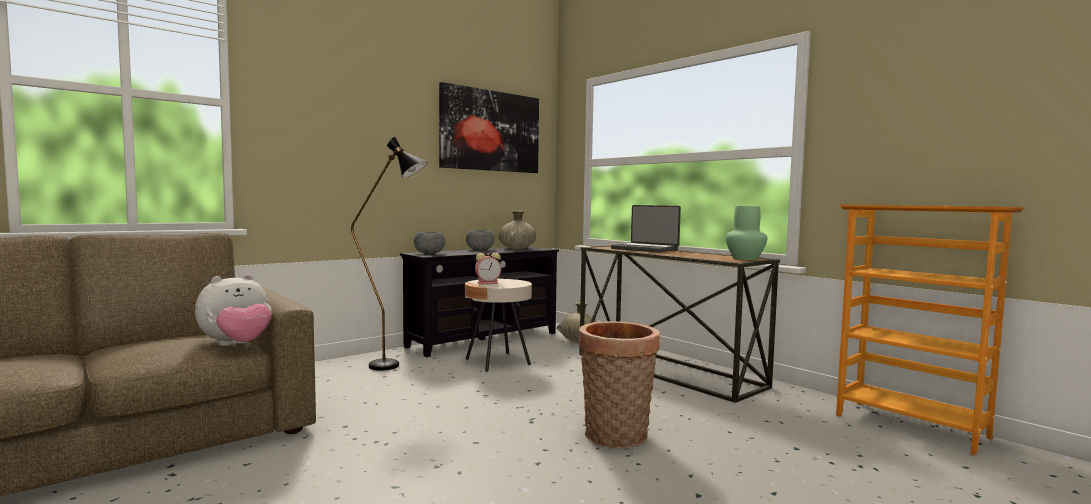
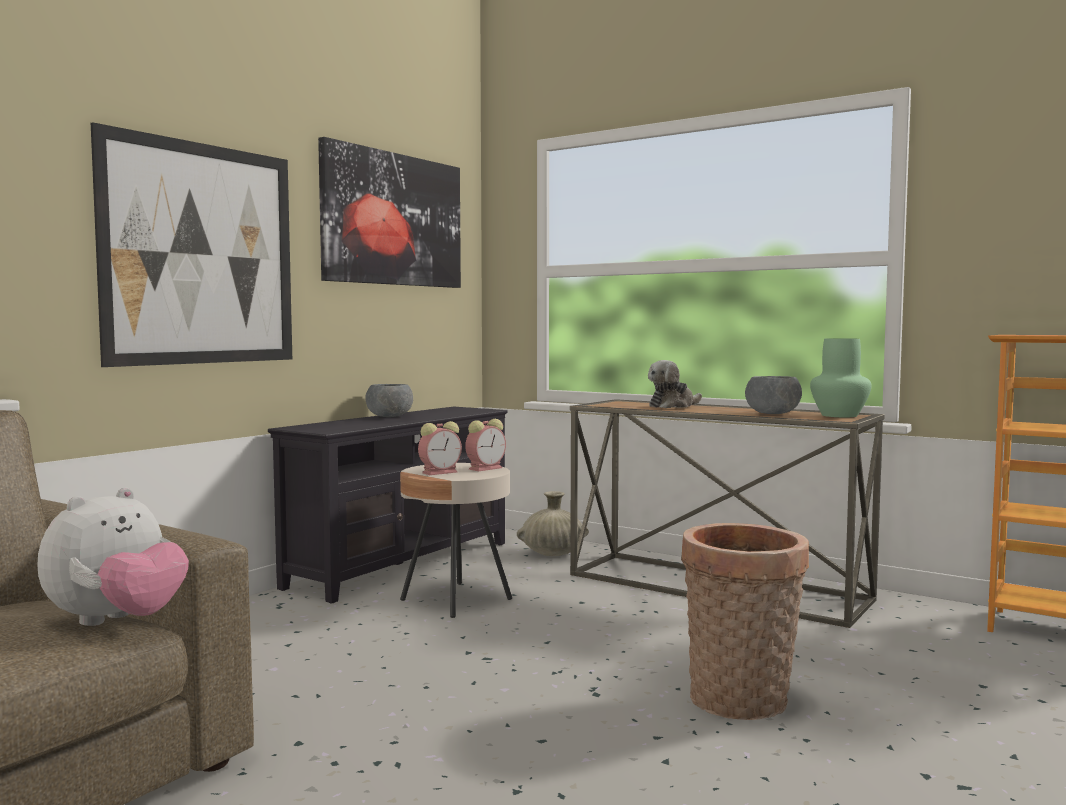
camera: 15 degrees left, 0 degrees up
(360, 151) = (201, 254): none -> picture
(395, 366) = (291, 625): black floor lamp -> none
(429, 253) = (321, 426): grey bowl -> grey bowl (772, 413)
(517, 249) = (443, 411): beige vase -> none
(518, 282) = (486, 468): none -> alarm clock
(645, 249) = (673, 406): laptop -> plush toy

